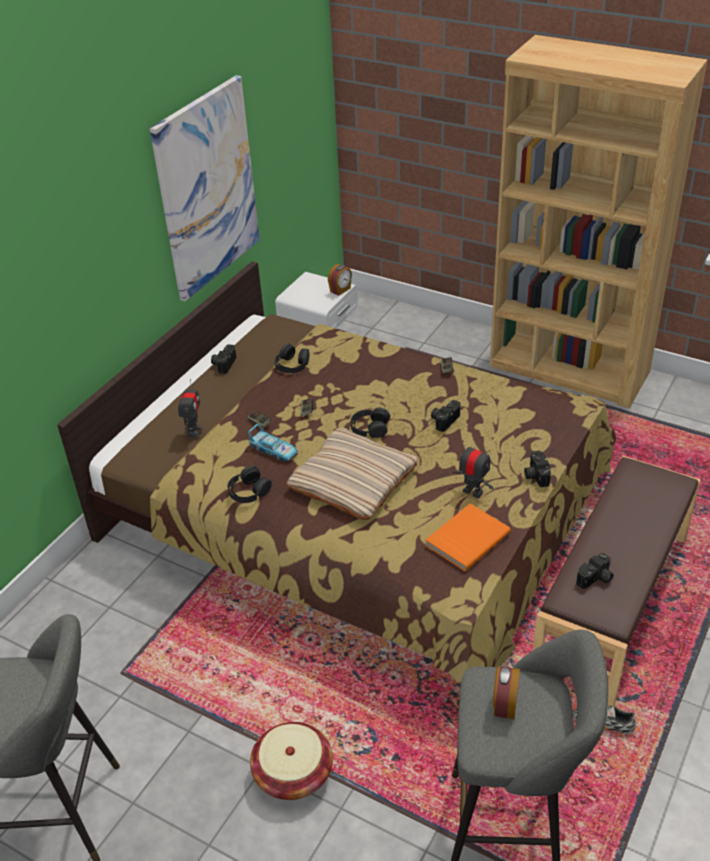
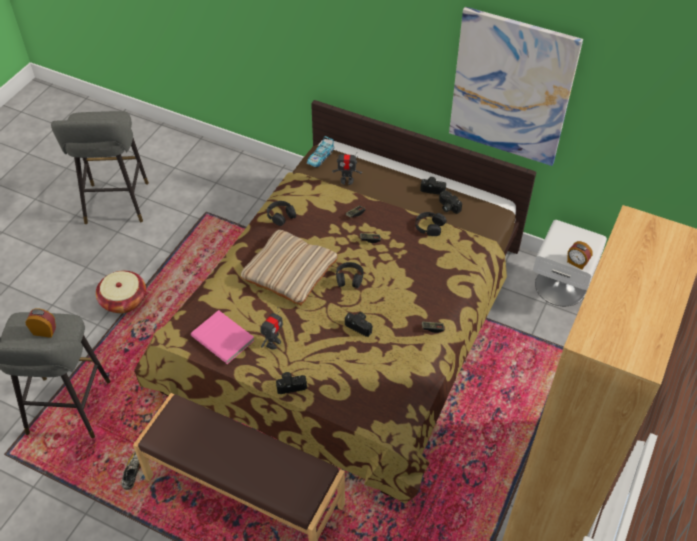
camera: 85 degrees right, 10 degrees up
(274, 450) = (323, 224): toy car -> toy car (320, 157)
(466, 538) = (223, 337): orange book -> pink book
(595, 579) = (194, 429): camera -> camera (447, 207)

